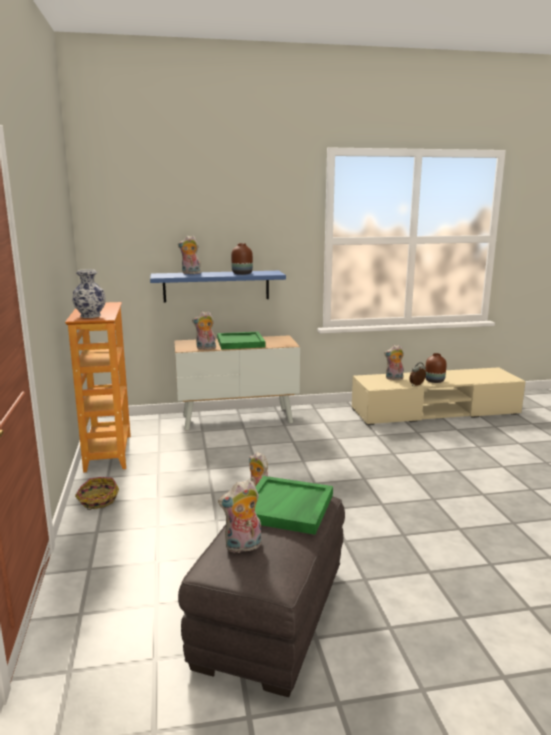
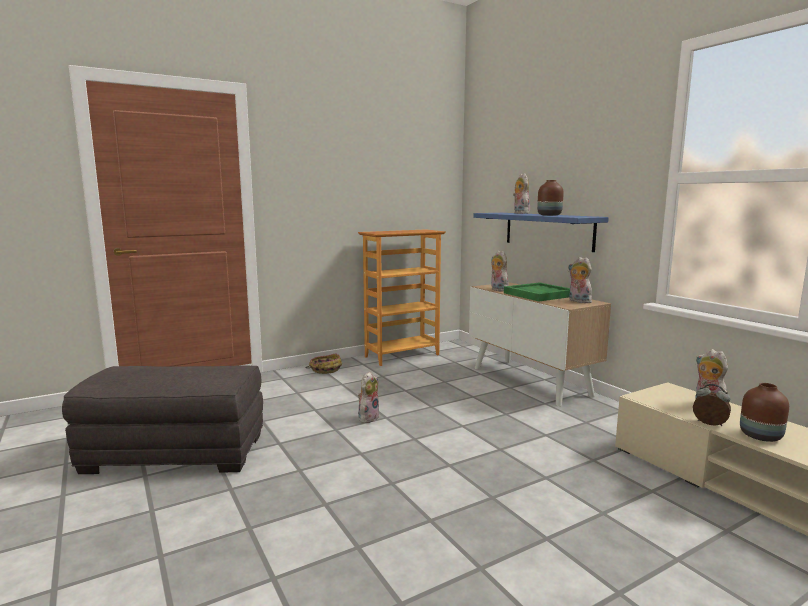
camera: 70 degrees right, 5 degrees down
(90, 316) = (381, 232): vase -> none
(243, 547) = (143, 370): plush toy -> plush toy (578, 301)
(287, 508) = (204, 374): green tray -> none

